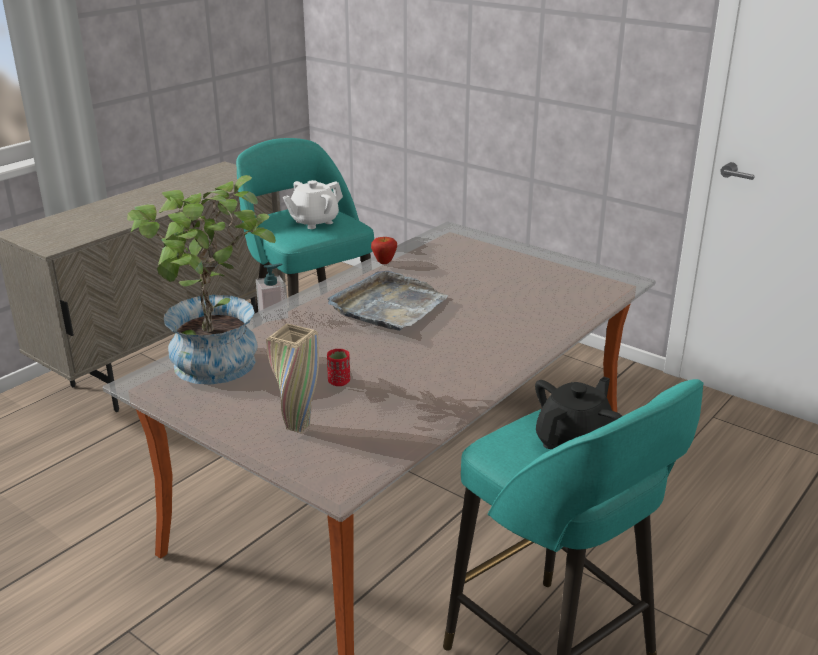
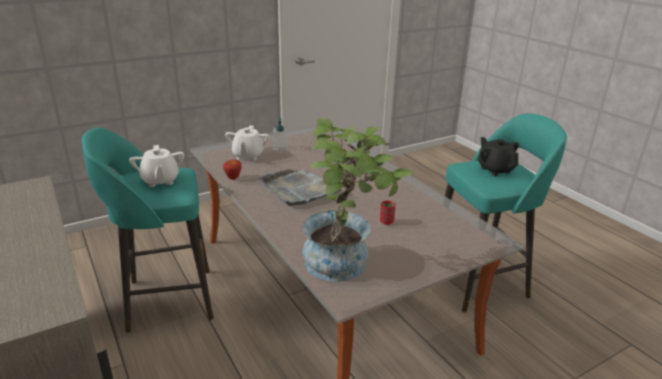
camera: 70 degrees left, 0 degrees up
(273, 315) = (277, 229): soap dispenser -> soap dispenser (280, 148)
(298, 426) = (433, 243): beige vase -> none
(459, 255) = (248, 155): none -> white teapot

